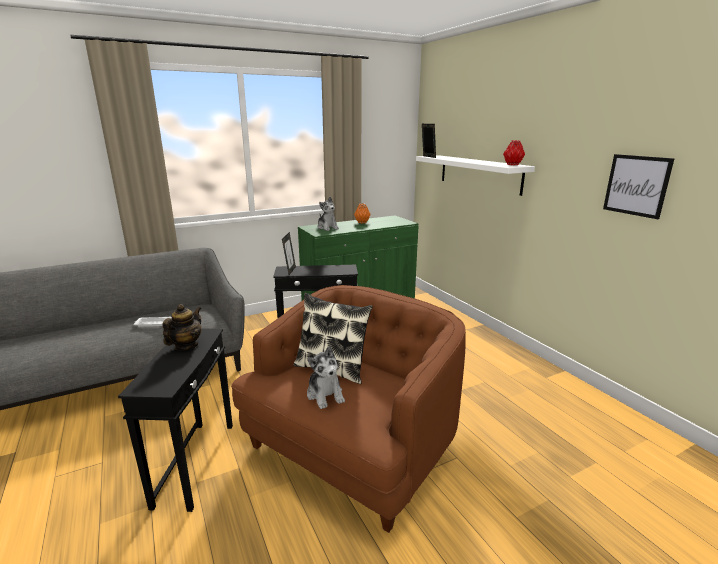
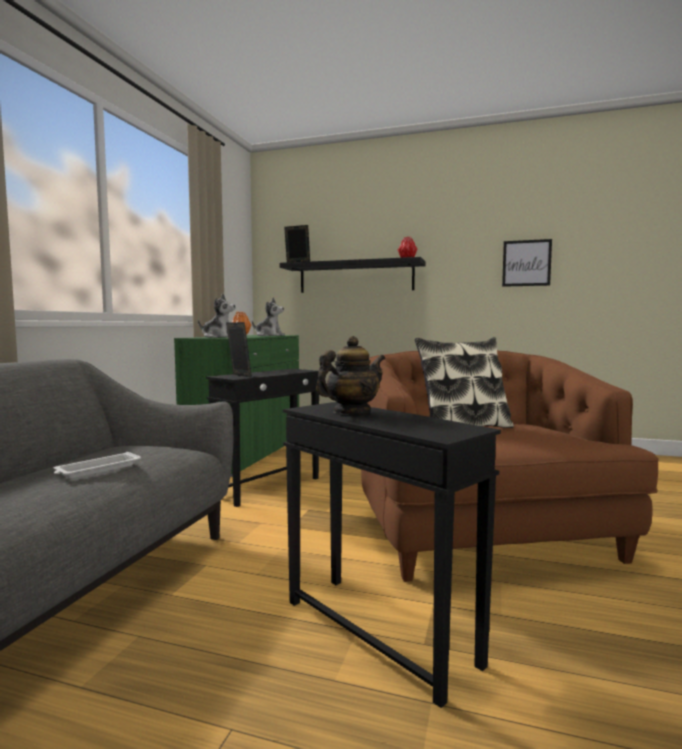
camera: 45 degrees left, 15 degrees down
(186, 346) = (351, 412): teapot -> teapot turned 75 degrees clockwise
(325, 394) = (515, 437): plush toy -> plush toy (269, 335)
(479, 173) = (355, 277): white shelf -> black shelf

